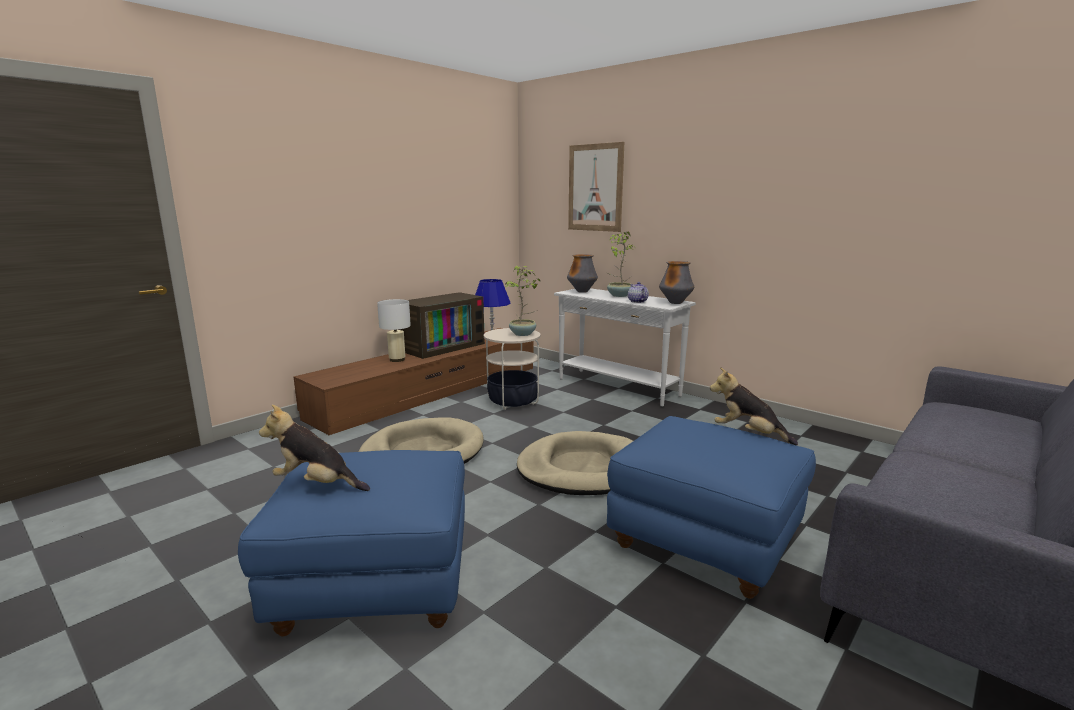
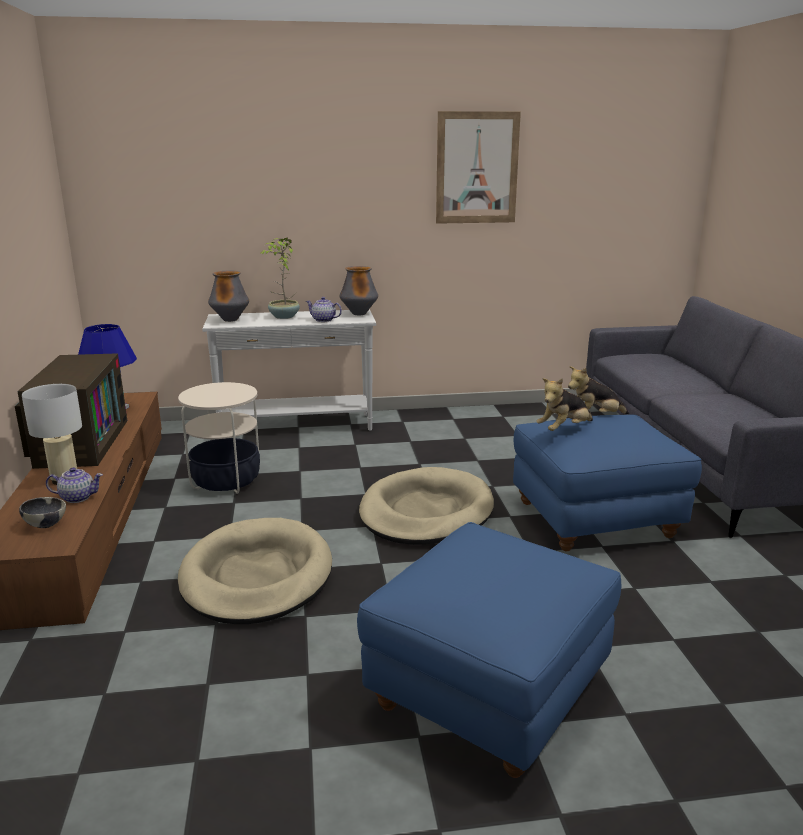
camera: 50 degrees left, 5 degrees up
(317, 484) = (492, 601): plush toy -> plush toy (564, 430)
(346, 374) = (45, 524): none -> bowl
(382, 368) = (77, 497): none -> teapot
(523, 334) = (231, 390): potted plant -> none
(595, 188) = (210, 181): picture -> picture (477, 168)

